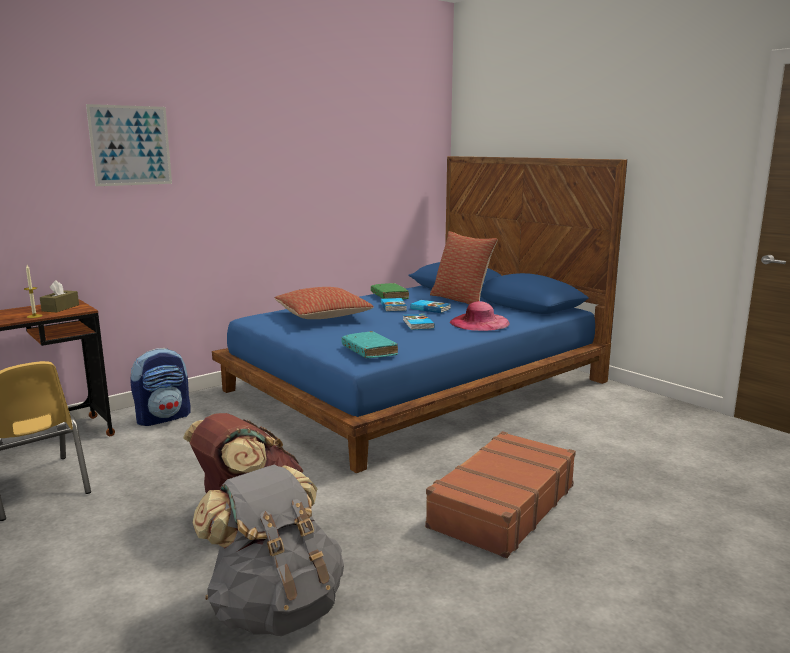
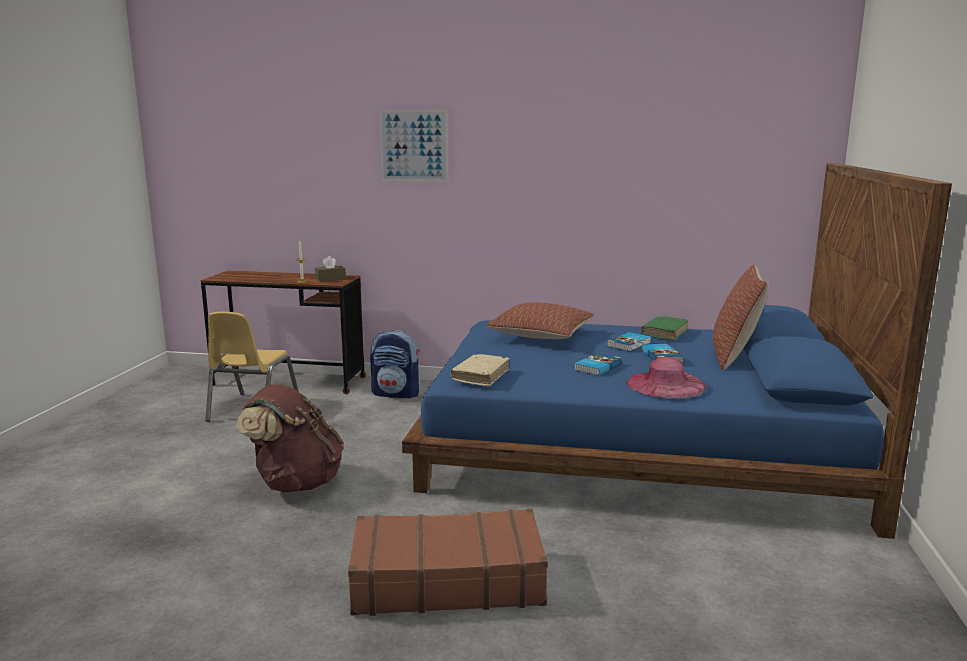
camera: 50 degrees right, 0 degrees up
(276, 608) = (187, 545): grey backpack -> none
(369, 351) = (480, 376): turquoise book -> beige book

